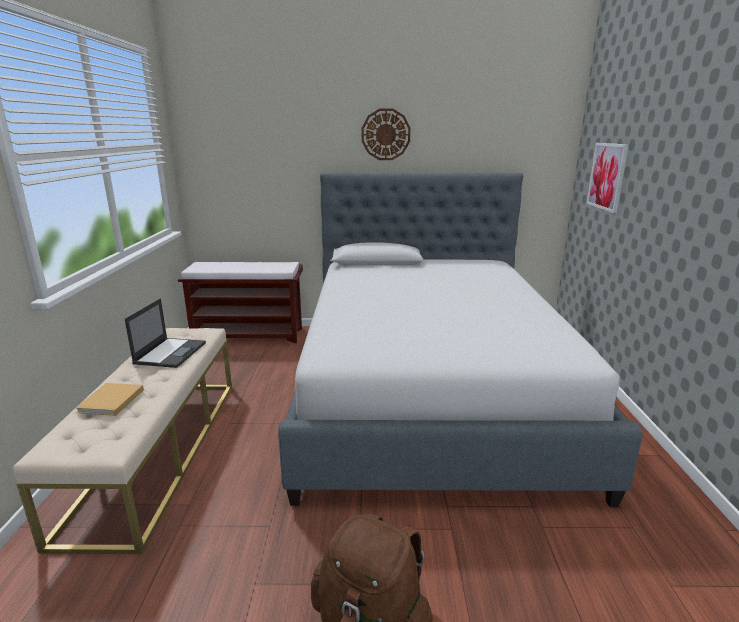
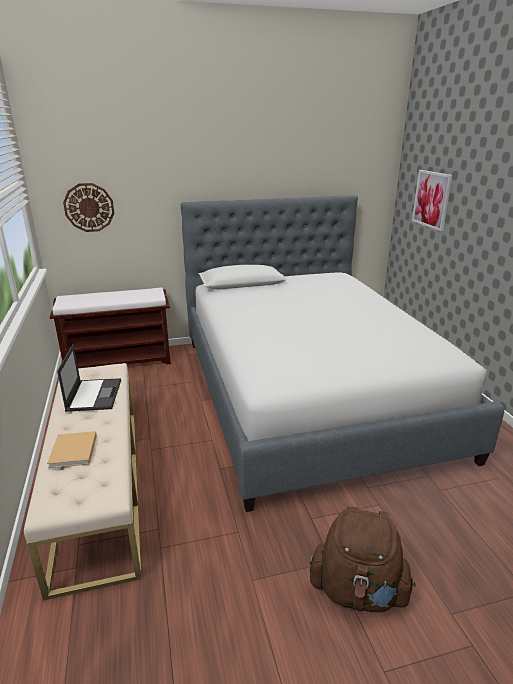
camera: 15 degrees left, 5 degrees up
(385, 134) = (238, 163): wall clock -> wall clock (89, 207)

